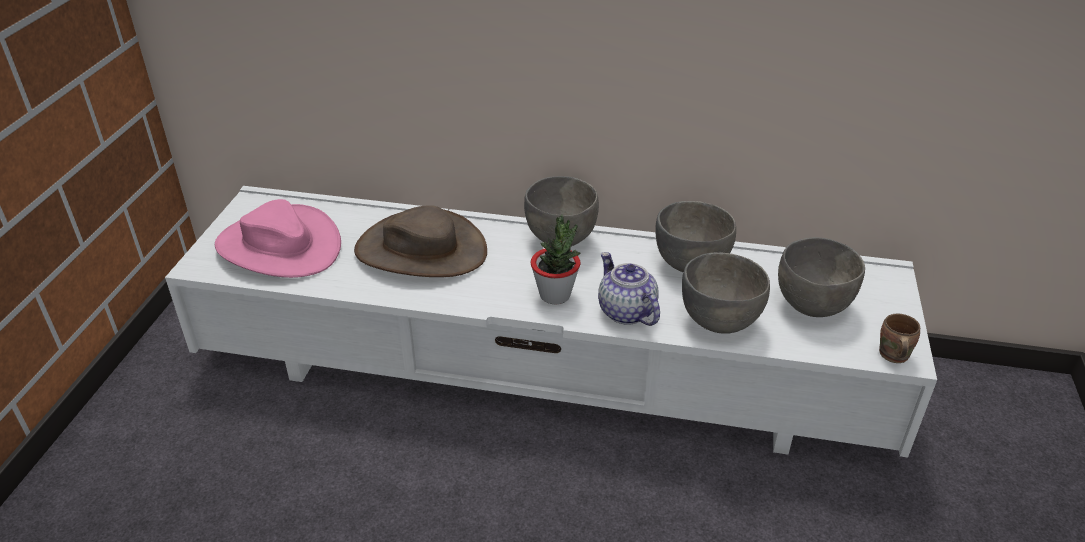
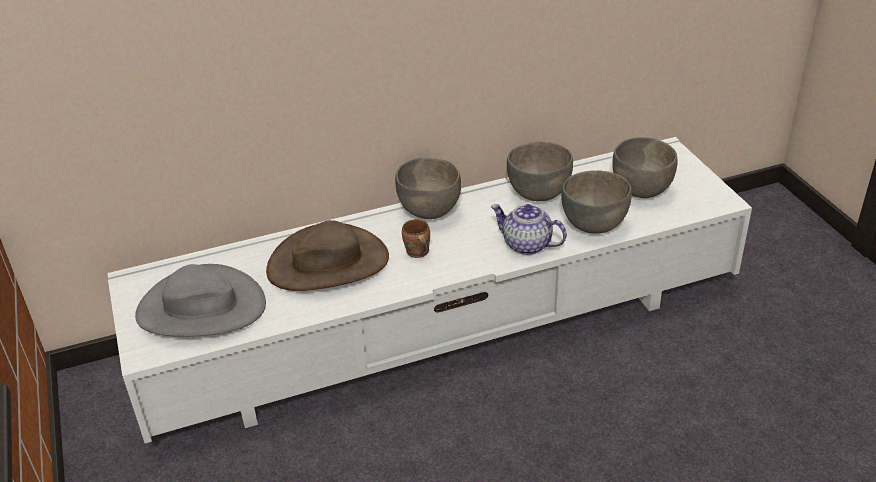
camera: 30 degrees left, 0 degrees up
(279, 246) = (201, 309): pink hat -> grey hat
(555, 295) = (466, 254): potted plant -> none
(892, 356) = (715, 203): brown mug -> brown mug (417, 253)

